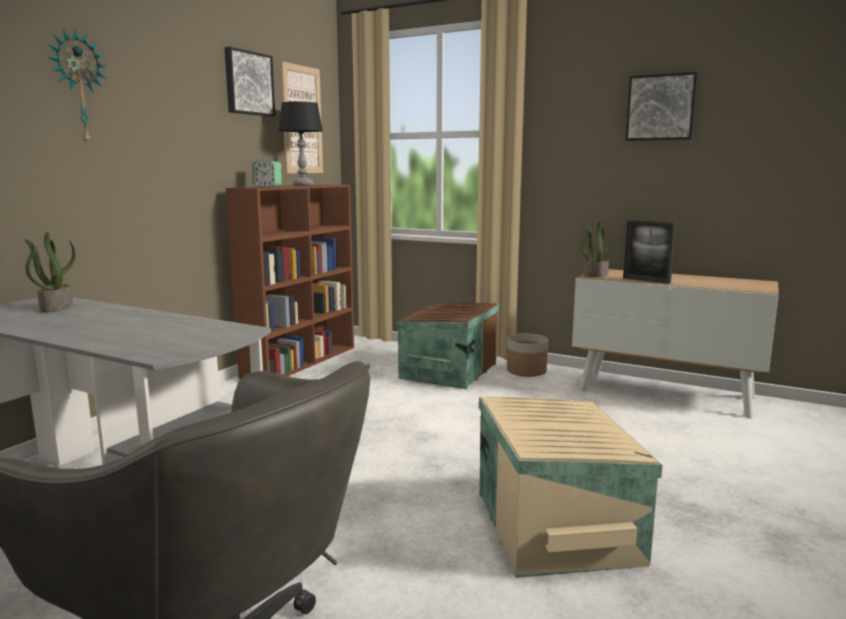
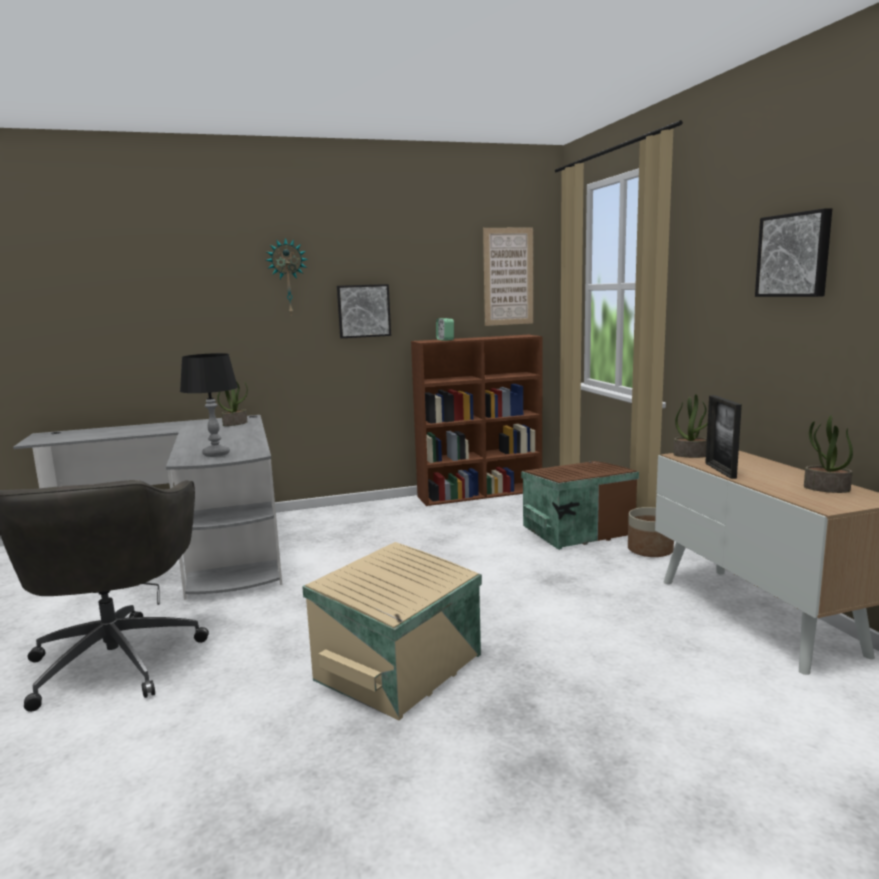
camera: 45 degrees right, 0 degrees up
(248, 83) = (443, 252): picture -> picture (363, 311)
(302, 185) = (489, 337): black table lamp -> black table lamp (216, 454)
(726, 281) = (826, 488): none -> potted plant

